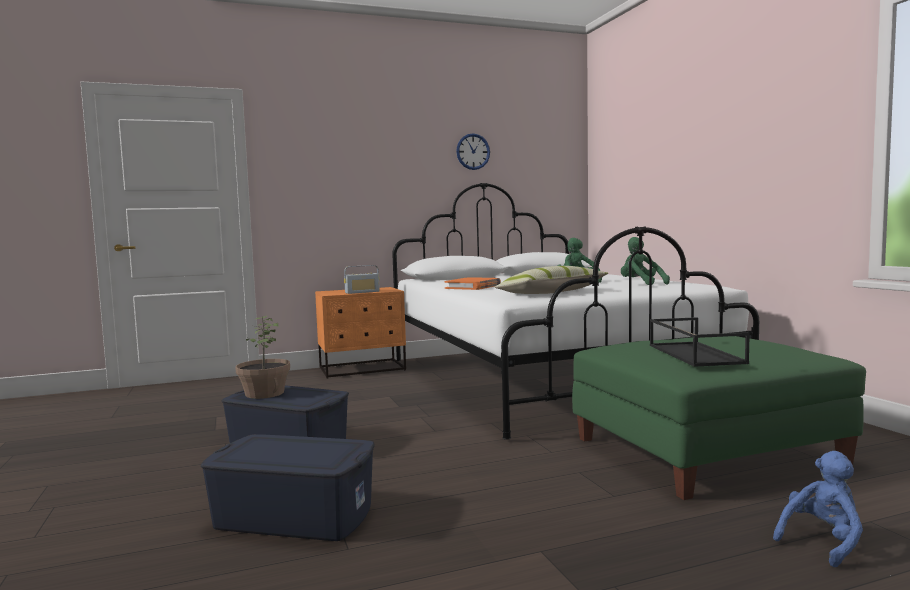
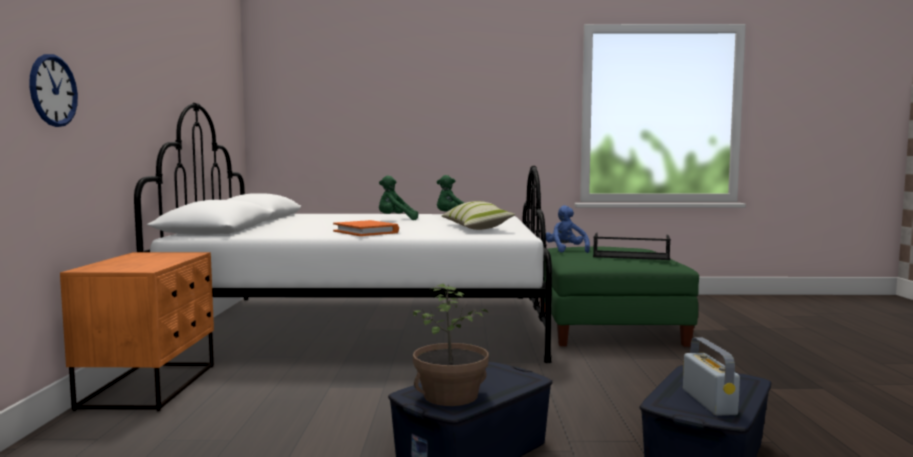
camera: 70 degrees left, 0 degrees up
(362, 292) = (169, 260): radio -> radio (708, 401)
(473, 151) = (184, 59): wall clock -> wall clock (53, 90)
(822, 542) = (749, 337): blue plush toy -> blue plush toy (566, 250)

